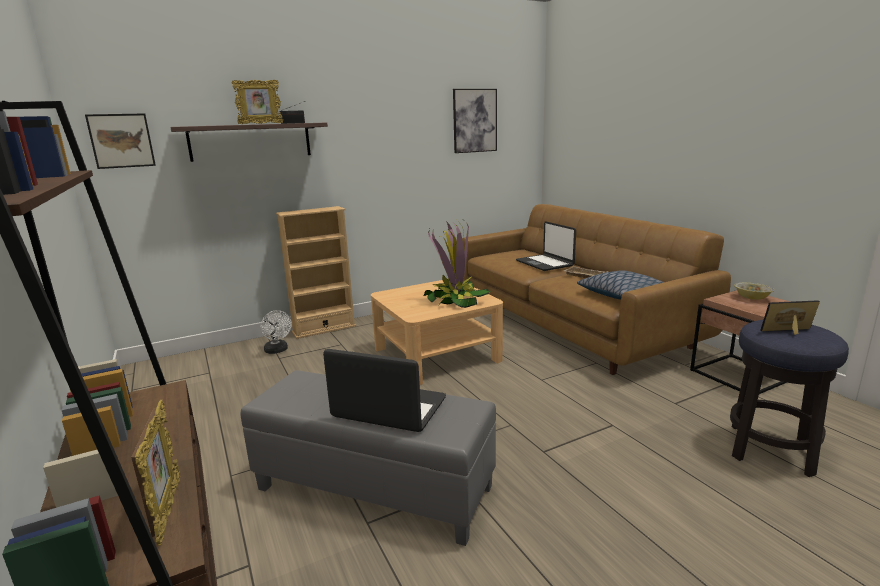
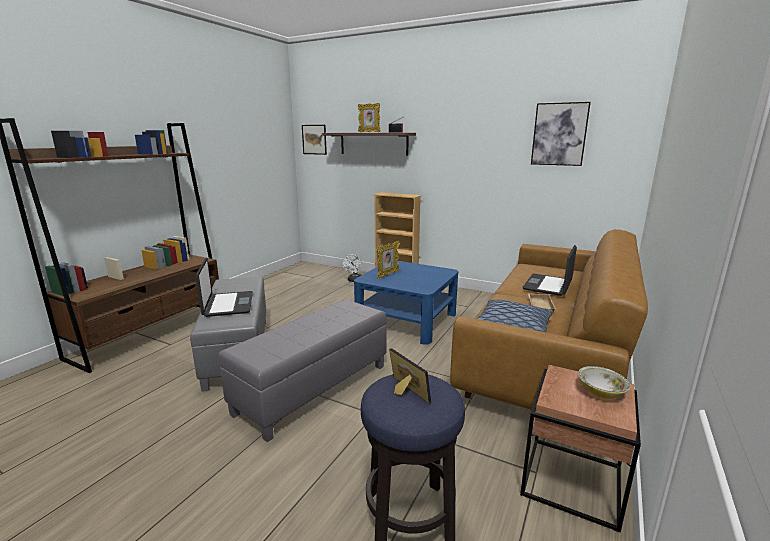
camera: 55 degrees right, 0 degrees up
(168, 510) = (109, 288): picture frame -> picture frame (387, 275)
(437, 354) = (407, 320): beige coffee table -> blue coffee table
(455, 300) = (411, 281): potted plant -> none
(537, 448) = (314, 389): none -> grey ottoman

